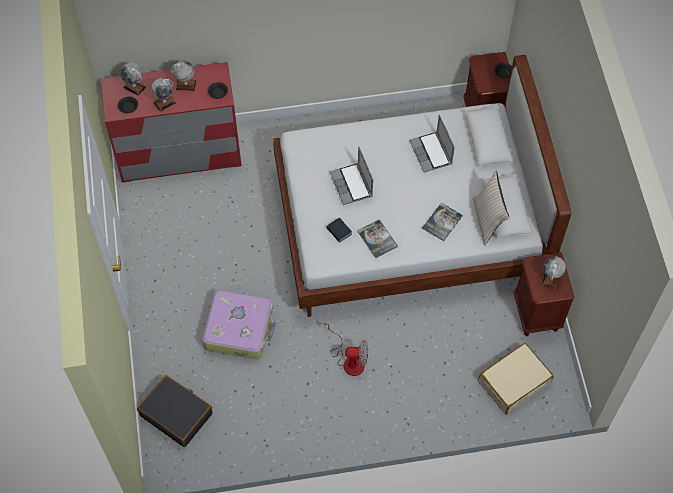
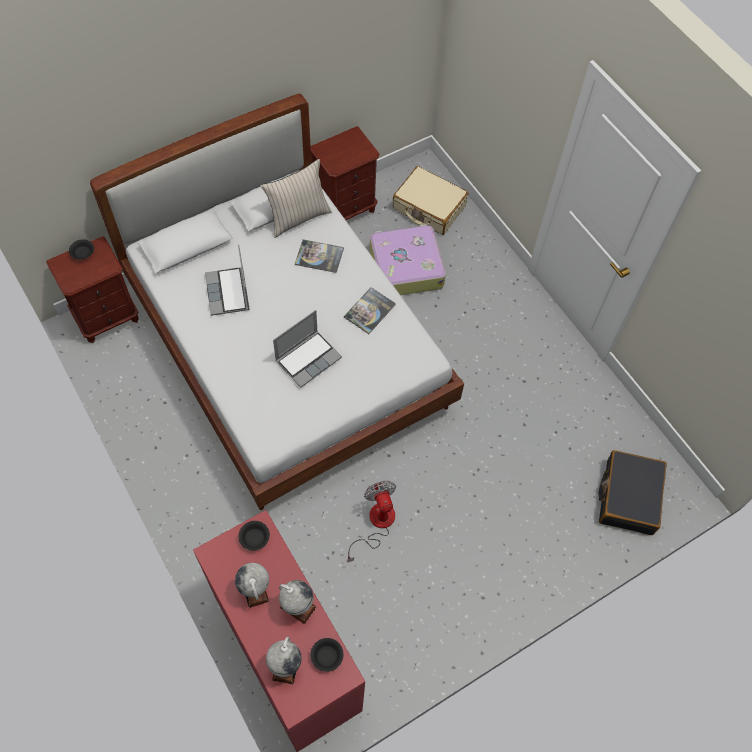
camera: 115 degrees left, 0 degrees up
(240, 329) = (496, 473): suitcase -> suitcase (405, 267)
(339, 231) = (377, 352): book -> none
(349, 360) = (477, 352): fan -> fan (376, 524)
(431, 153) = (228, 293): laptop -> laptop turned 120 degrees clockwise
(550, 278) = (345, 148): globe -> none

